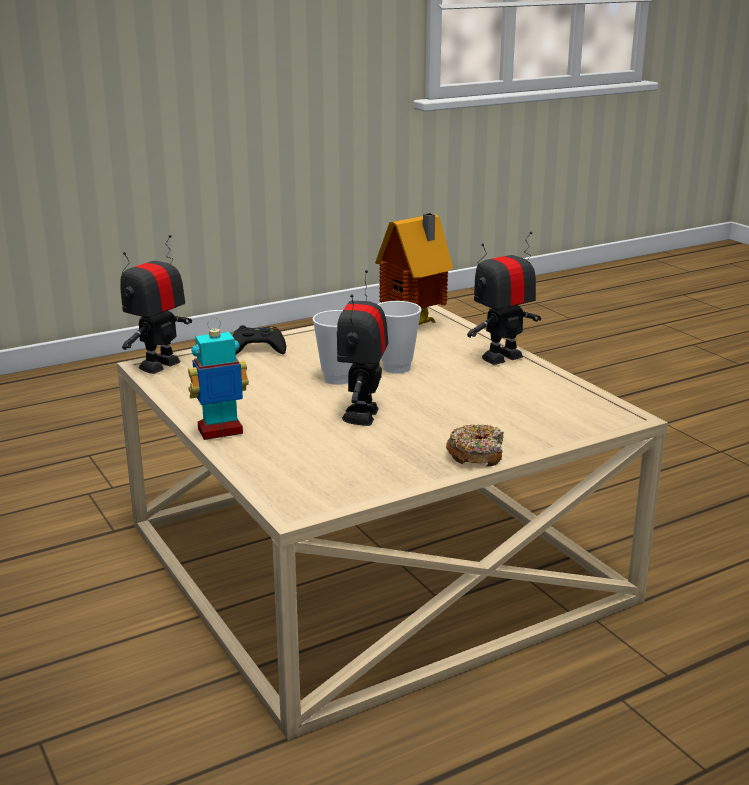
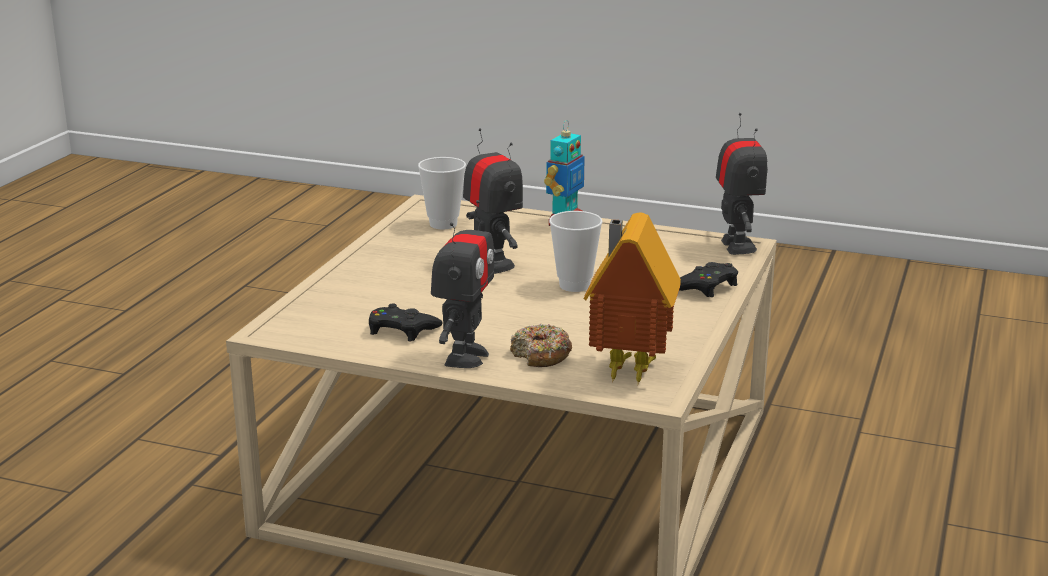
camera: 140 degrees right, 0 degrees up
(396, 368) = (546, 312): cup -> cup (443, 224)
(476, 454) = (359, 263): donut -> donut (541, 355)
(518, 388) = (401, 330): none -> black game controller

